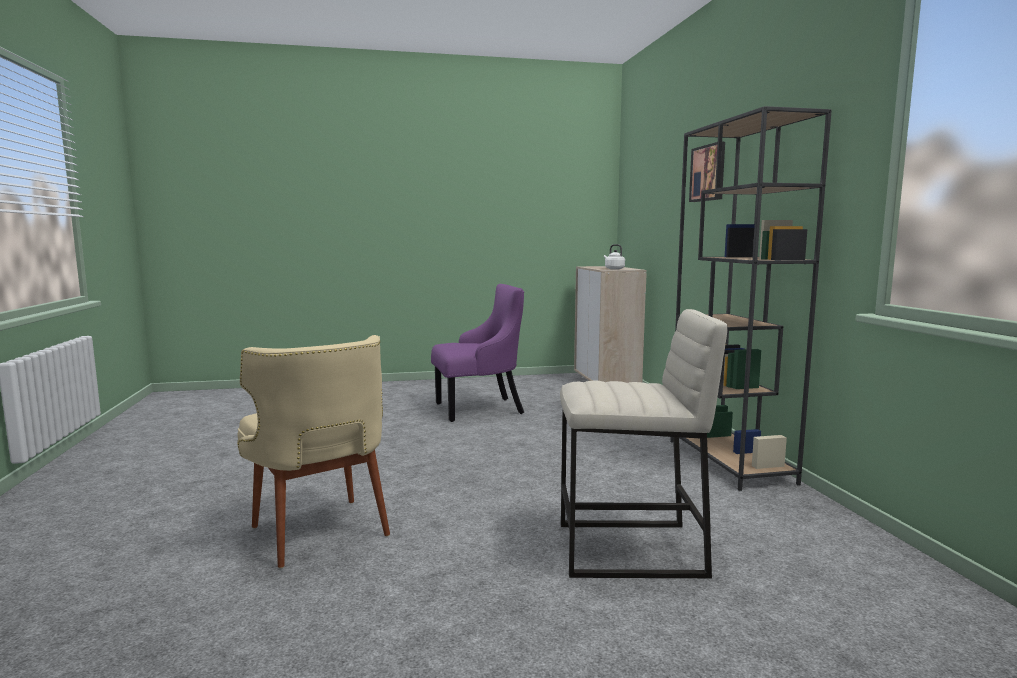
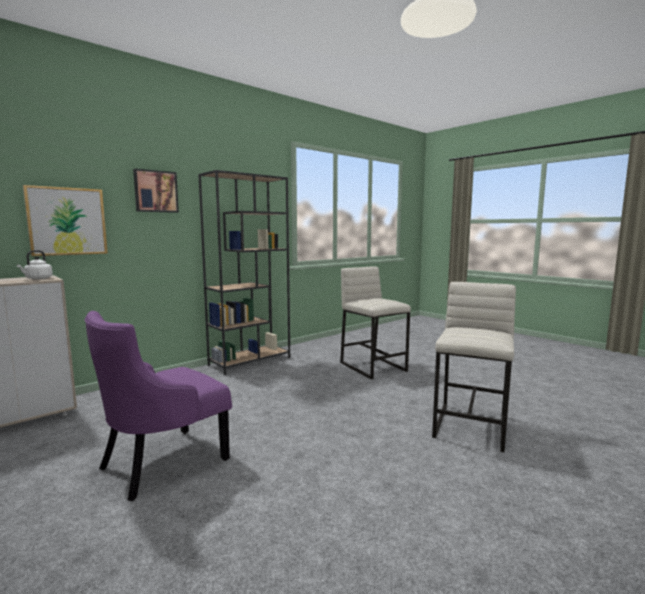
camera: 120 degrees left, 0 degrees up
(320, 531) = (470, 426): beige chair -> beige stool
(478, 409) = (165, 462): purple chair -> purple chair turned 90 degrees counterclockwise
(661, 217) = (67, 221): none -> picture

